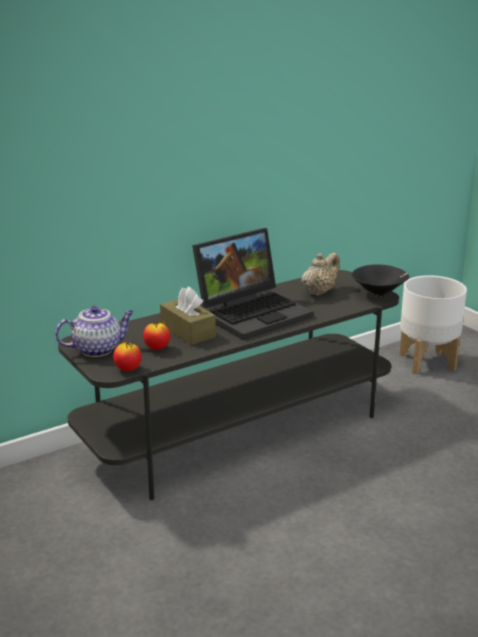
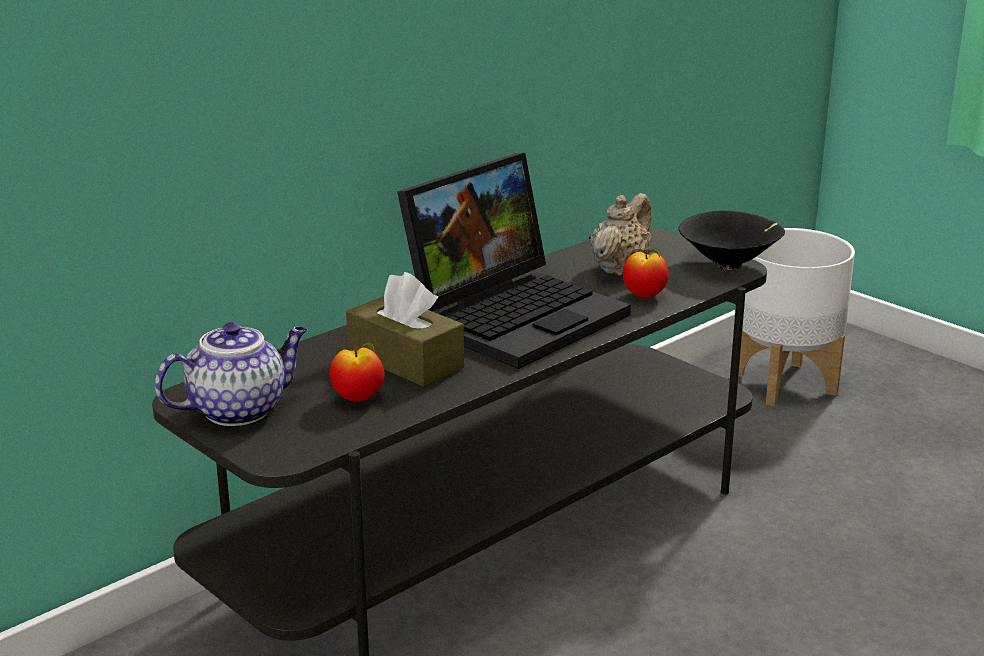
camera: 10 degrees left, 0 degrees up
(128, 369) = (316, 446): apple -> apple (644, 296)

